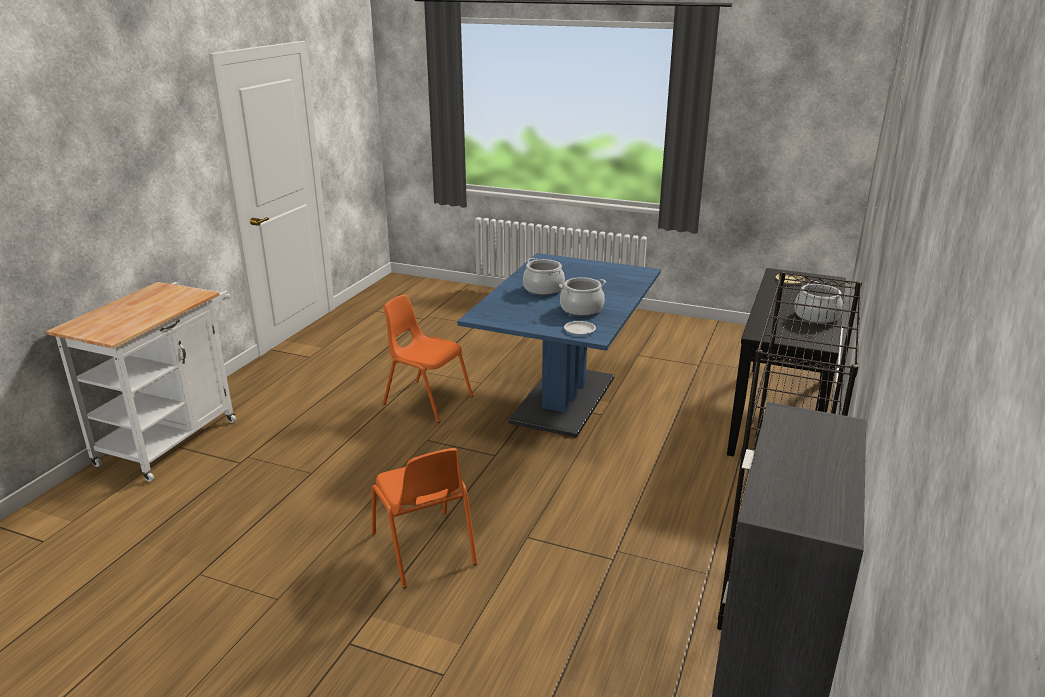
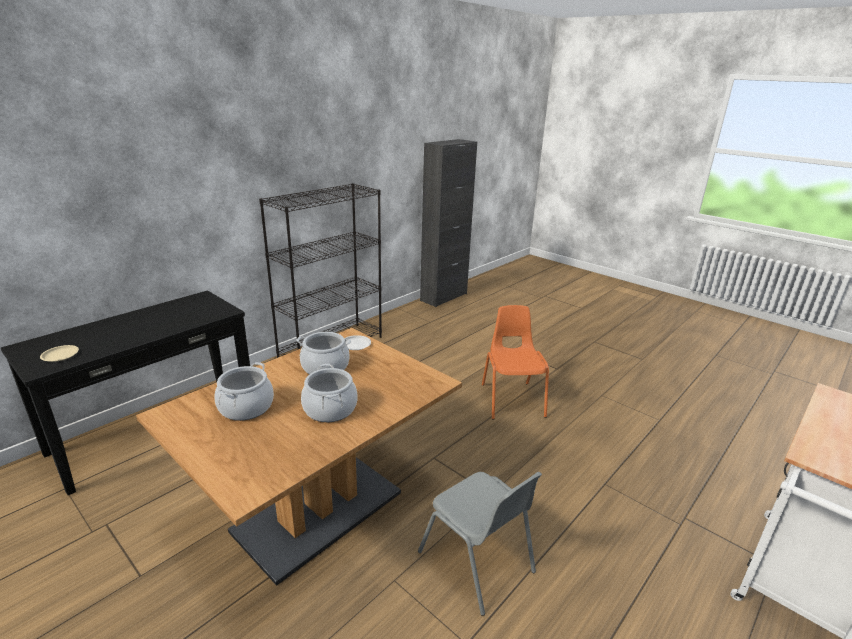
camera: 160 degrees left, 0 degrees up
(427, 400) = (477, 563): orange chair -> grey chair
(564, 399) = (319, 512): blue dining table -> brown dining table
(816, 317) = (150, 314): cooking pot -> cooking pot (246, 407)

